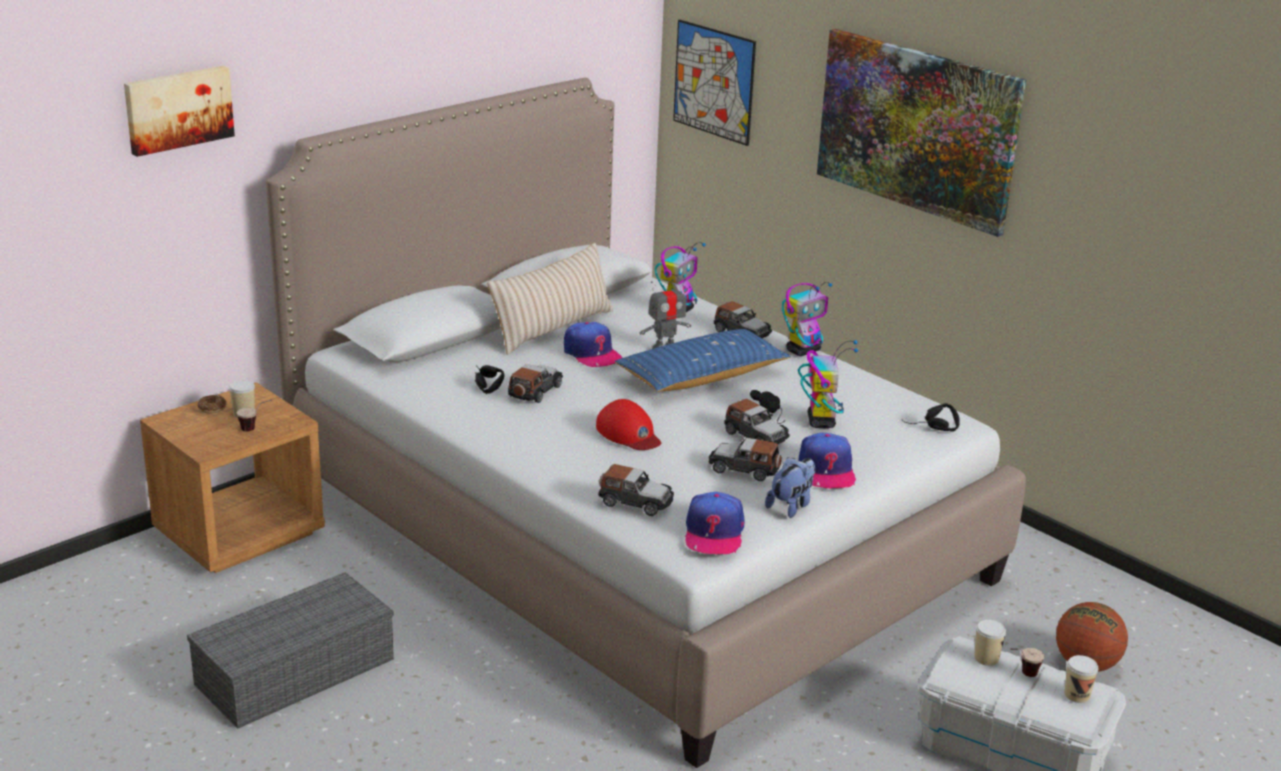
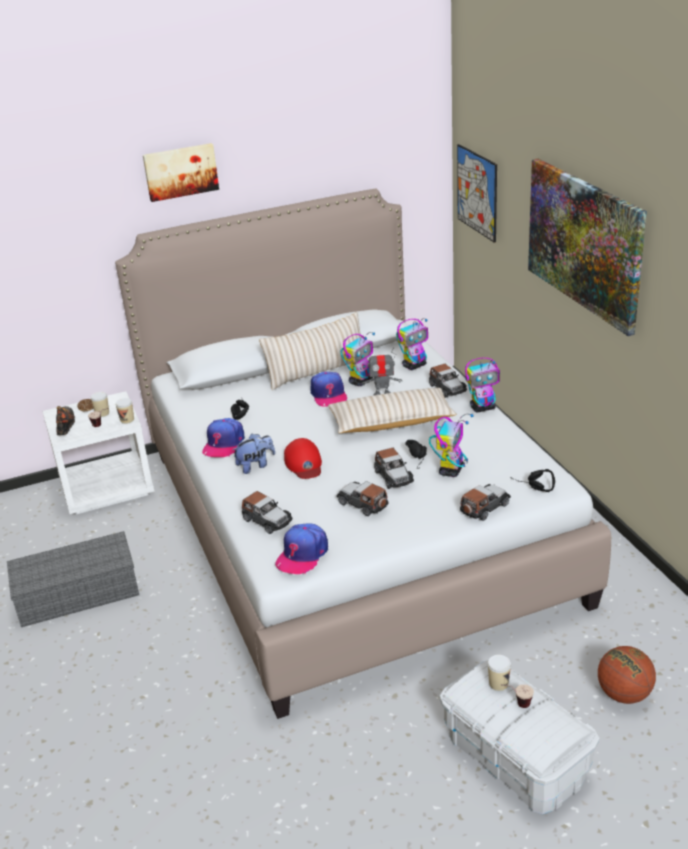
camera: 25 degrees right, 5 degrees up
(178, 109) = (50, 214): picture -> picture (180, 171)
(196, 434) = (65, 425): none -> shoe
(239, 533) = (107, 488): brown nightstand -> white nightstand
(534, 391) = (268, 421): toy car -> toy car (484, 507)
(622, 334) = (361, 381): none -> toy robot
(702, 376) = (391, 422): blue pillow -> beige pillow
(791, 505) = (376, 539): plush toy -> plush toy (255, 465)
(826, 470) = (424, 513): cap -> cap (223, 443)
(1077, 695) = (550, 731): cup -> cup (127, 420)

